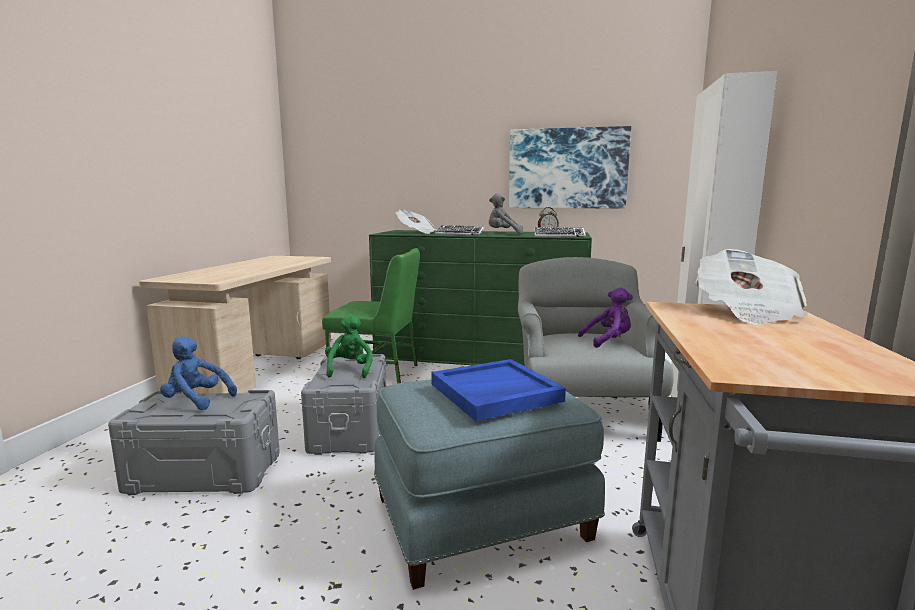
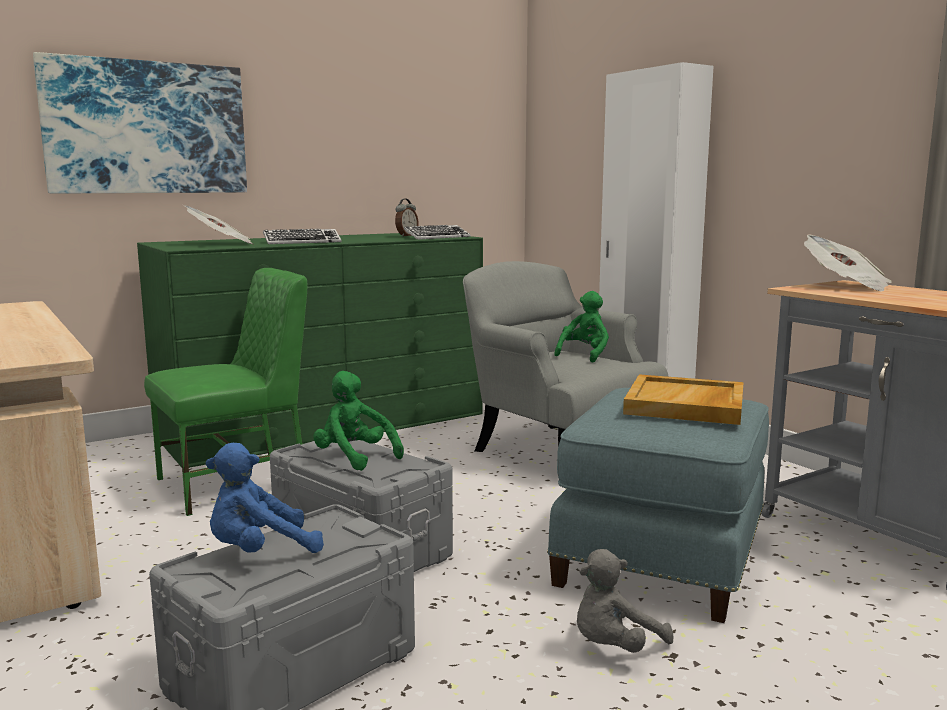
camera: 45 degrees left, 0 degrees up
(495, 393) = (686, 405): blue tray -> beige tray
(503, 234) = (354, 238): grey plush toy -> grey plush toy (614, 646)
(567, 168) = (394, 145): picture -> picture (147, 128)
(608, 341) = (584, 355): purple plush toy -> green plush toy

